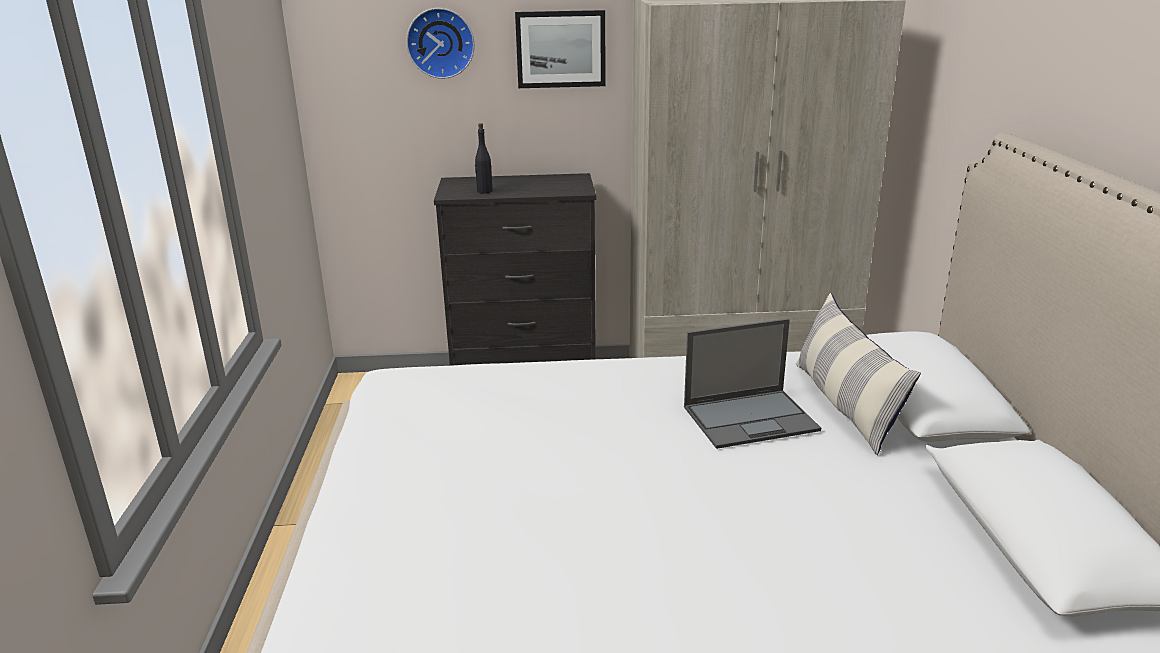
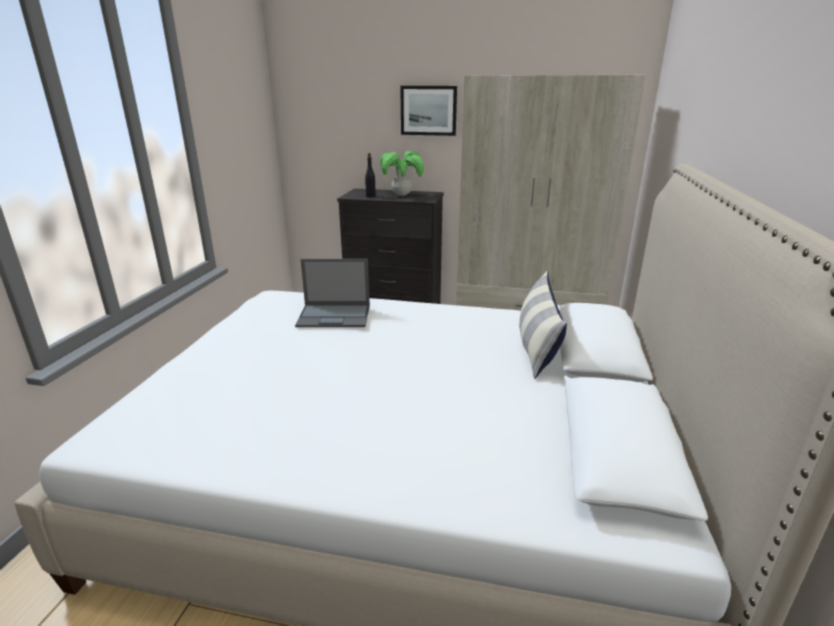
camera: 15 degrees right, 0 degrees up
(441, 43) = (356, 104): wall clock -> none
(532, 185) = (402, 195): none -> potted plant
(751, 418) = (466, 345): laptop -> laptop (335, 316)

